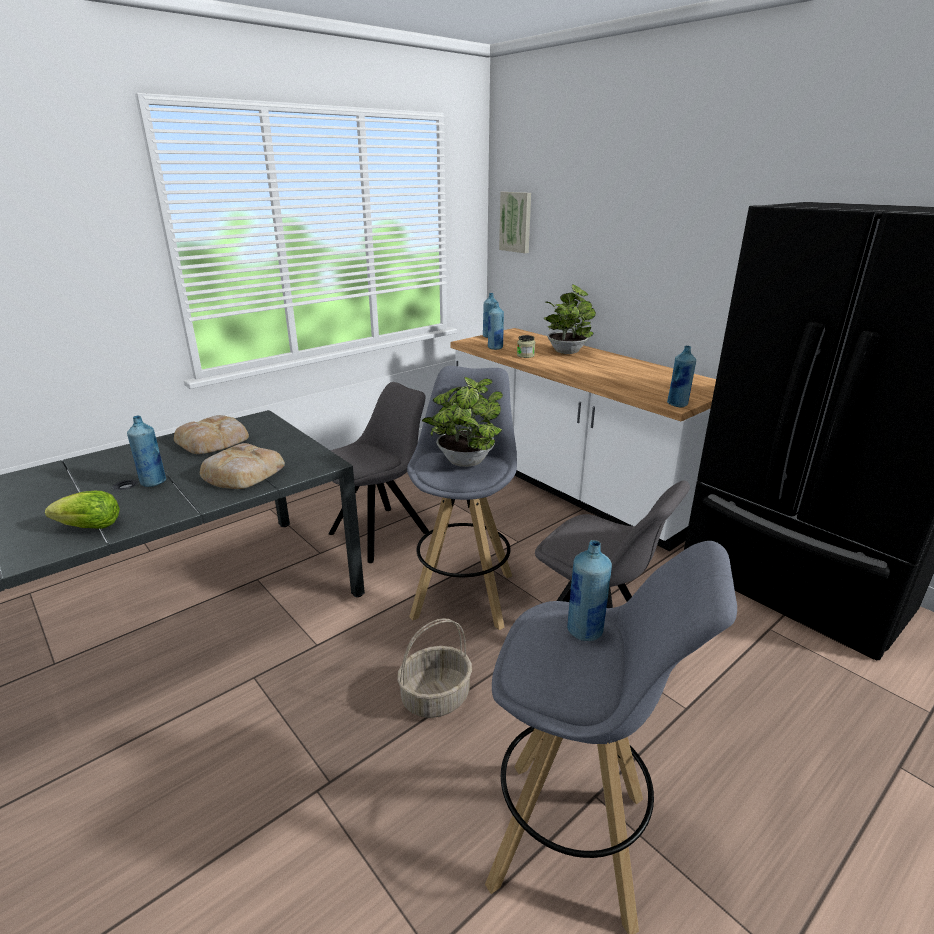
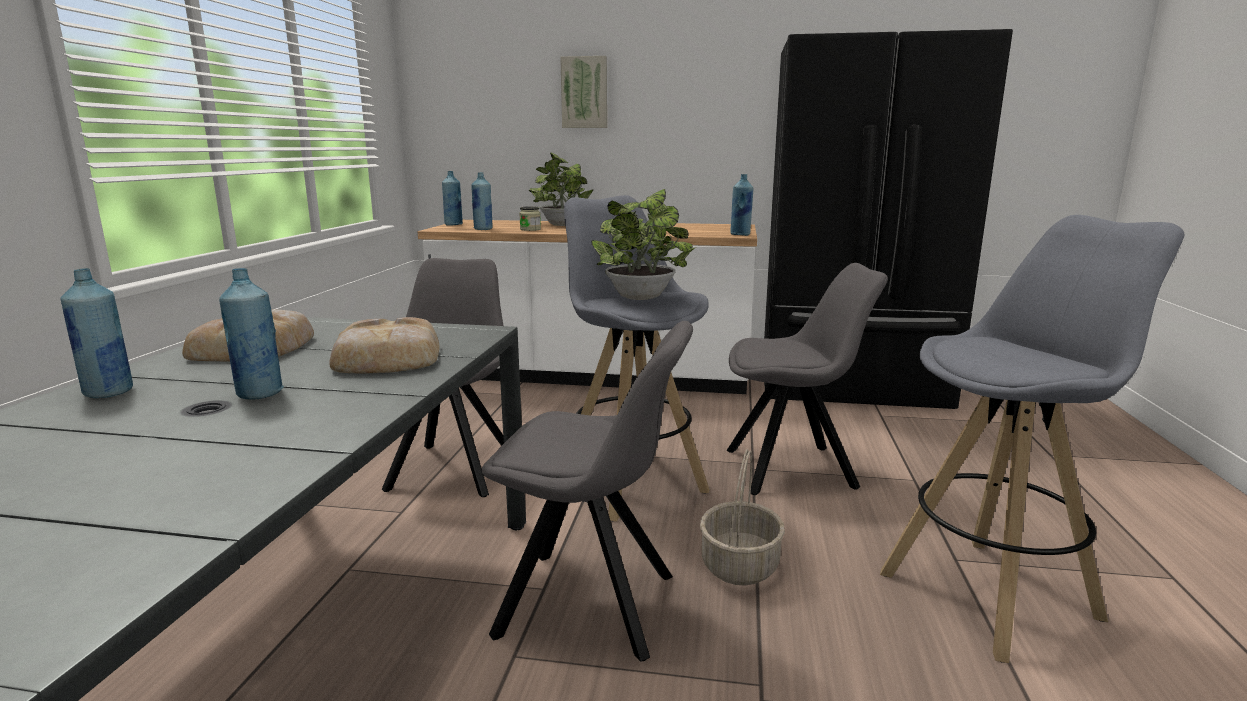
camera: 40 degrees left, 10 degrees down
(91, 527) = (268, 450): lettuce -> none
(323, 669) = (589, 604): none -> grey chair
(516, 222) = (448, 94): picture -> picture (584, 92)
(584, 631) = (986, 343): blue bottle -> blue bottle (108, 392)

